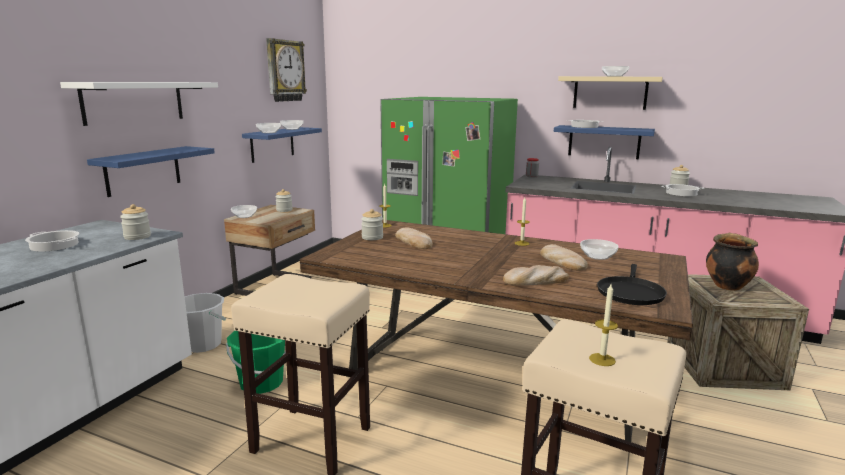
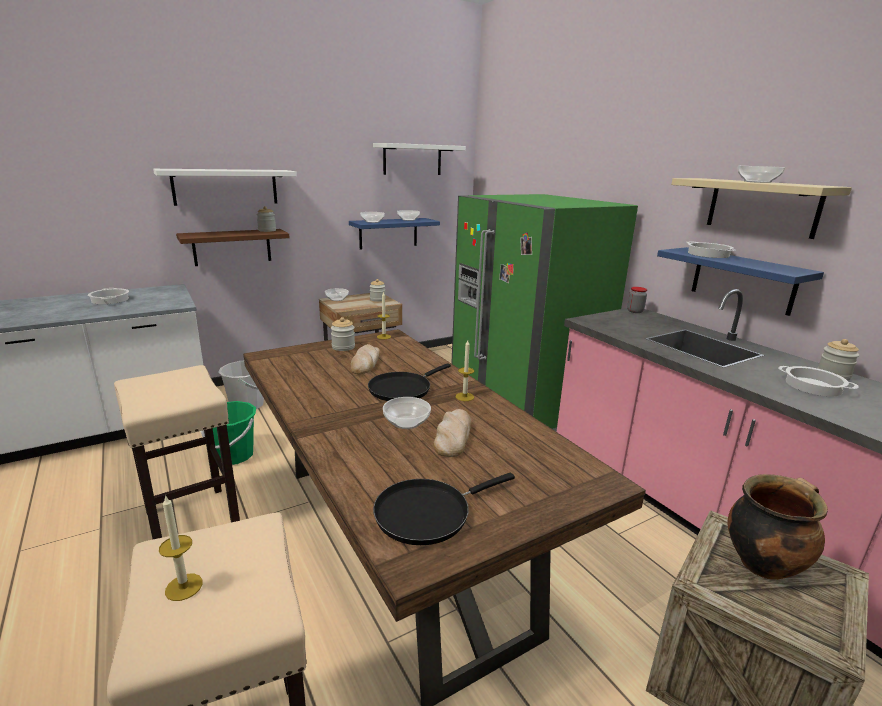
camera: 35 degrees right, 5 degrees up
(137, 237) = (162, 304): jar -> jar (267, 230)
(143, 170) = (232, 247): blue shelf -> brown shelf
(284, 71) = (412, 159): wall clock -> white shelf
(477, 249) = (403, 389): none -> black frying pan
(535, 280) = (366, 450): bread -> none
(597, 256) = (511, 445): bowl -> bowl (406, 422)

